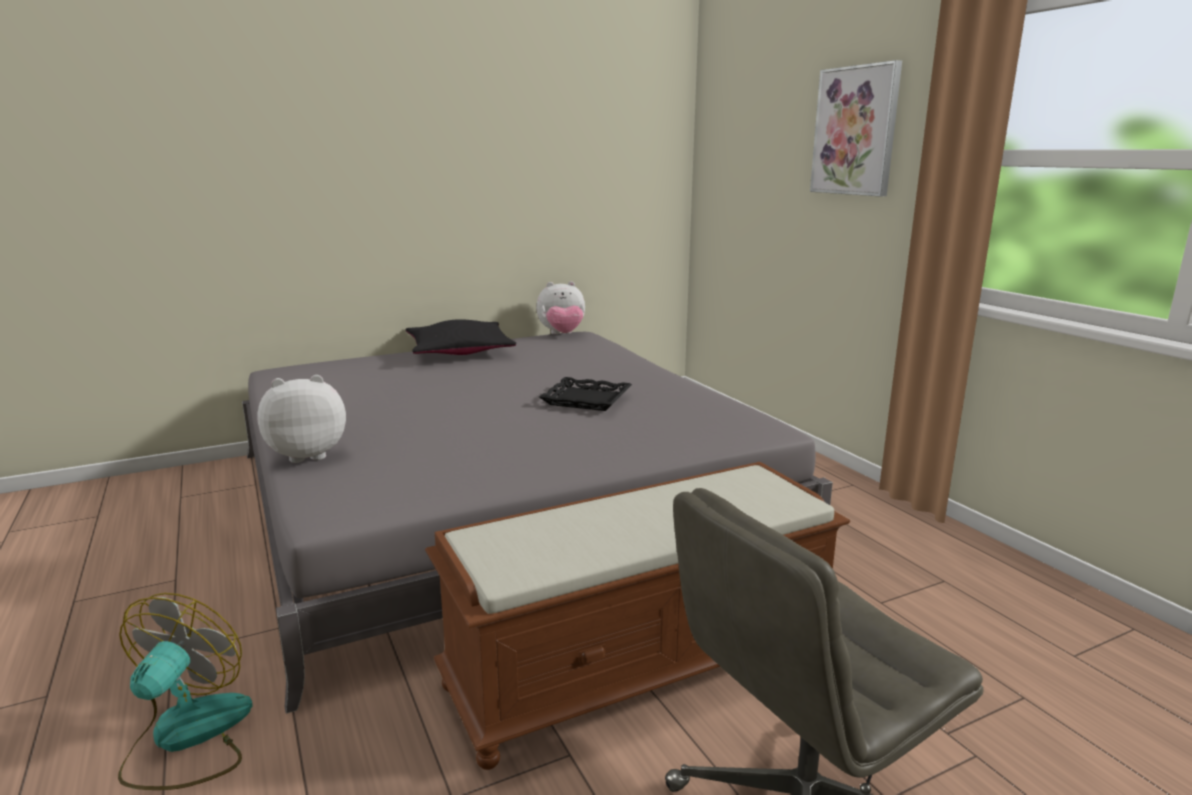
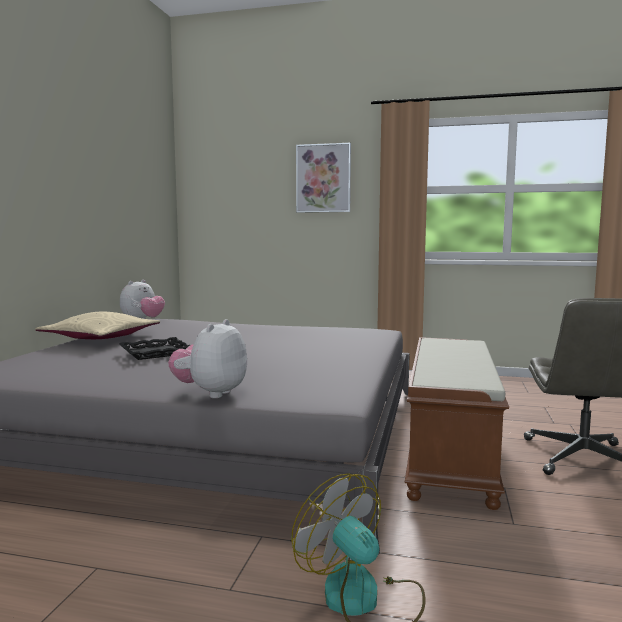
camera: 50 degrees left, 10 degrees down
(459, 351) = (100, 338): black pillow -> beige pillow
(586, 399) = (273, 338): black tray -> black tray (155, 353)

